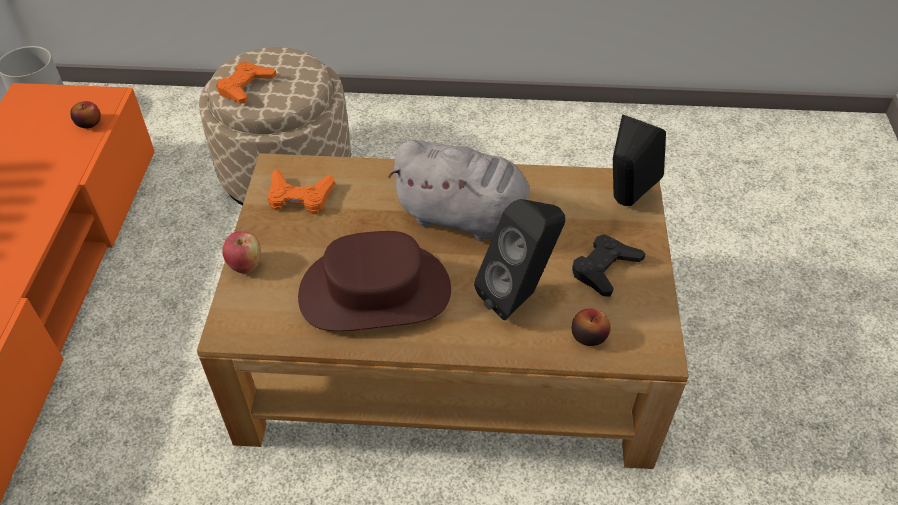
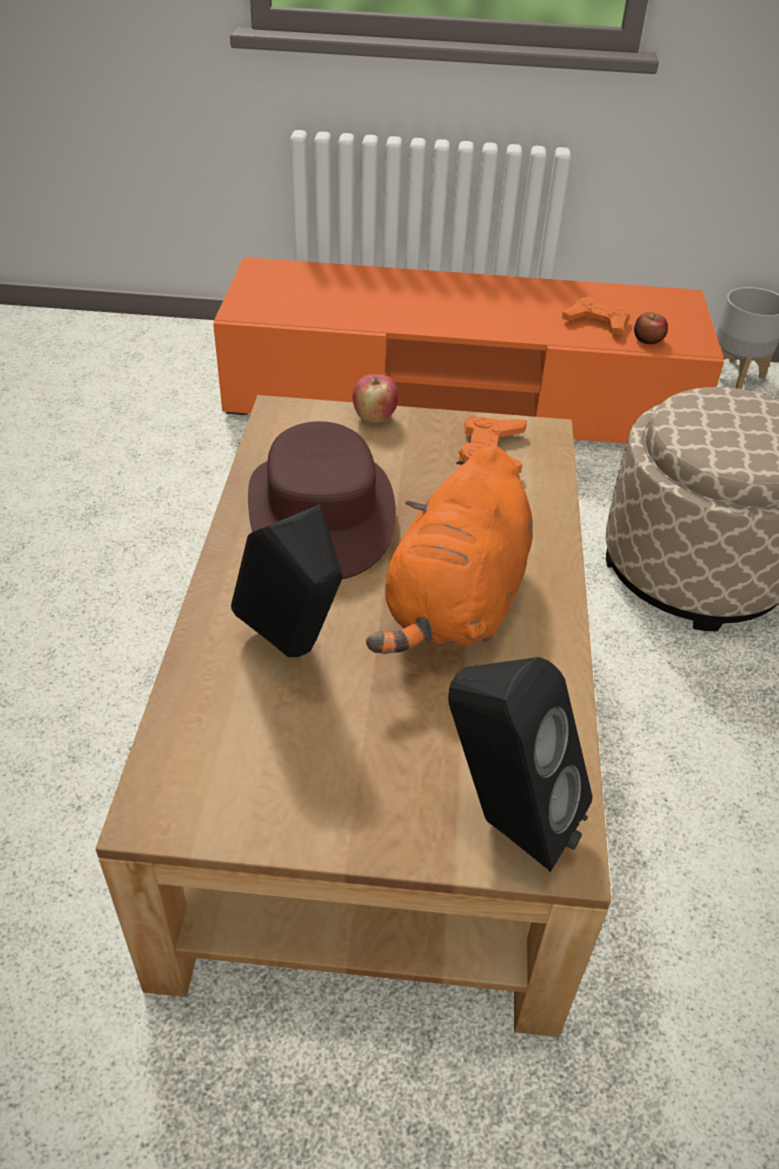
camera: 90 degrees right, 5 degrees down
(245, 87) = (712, 409): orange game controller -> orange game controller (597, 322)
(467, 218) = (456, 604): grey plush toy -> orange plush toy
(588, 336) = (205, 724): apple -> none
(604, 269) = (340, 765): black game controller -> none

